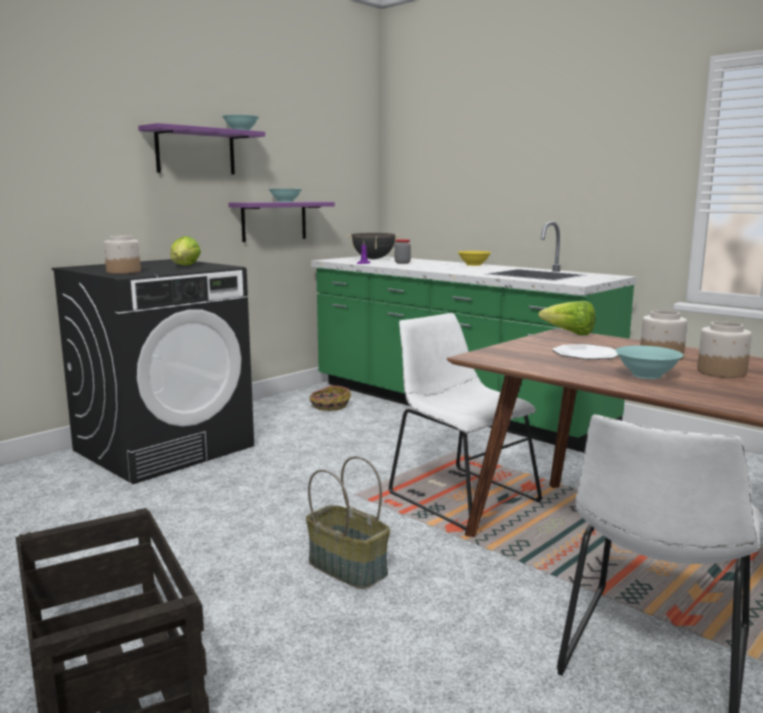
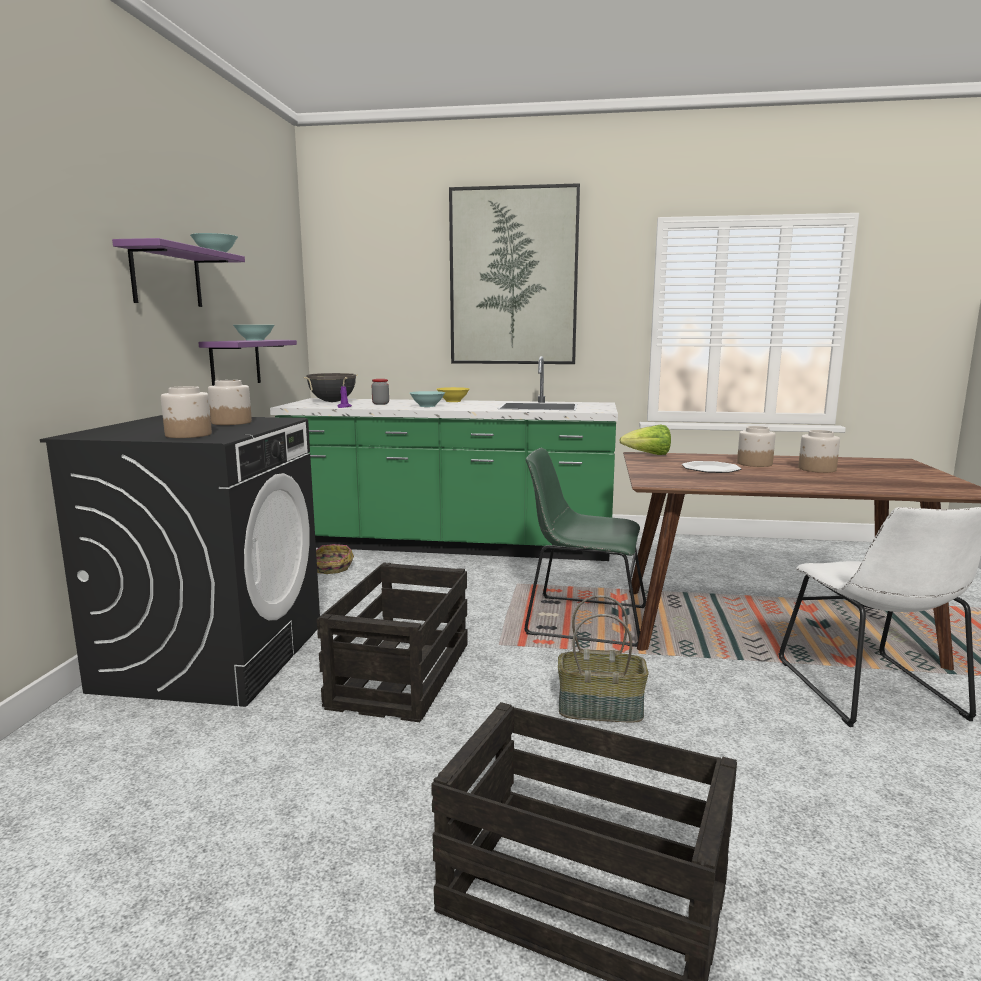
camera: 35 degrees left, 0 degrees up
(184, 266) = (231, 422): lettuce -> jar
(251, 494) = (401, 674): none -> crate
(459, 496) = (581, 620): white chair -> green chair
(551, 137) = (513, 277): none -> picture
(646, 375) = (790, 478): turquoise bowl -> turquoise bowl (427, 406)

